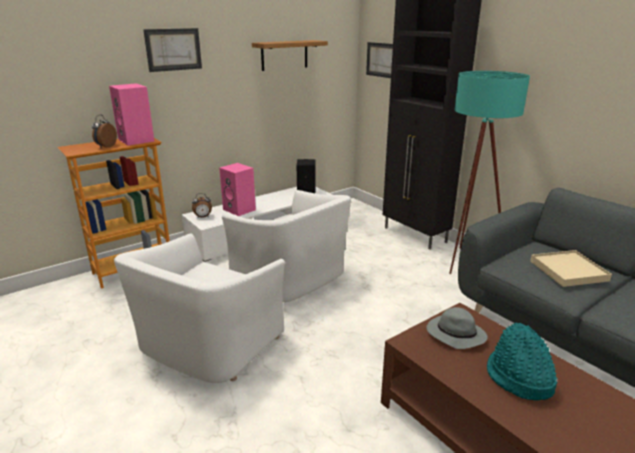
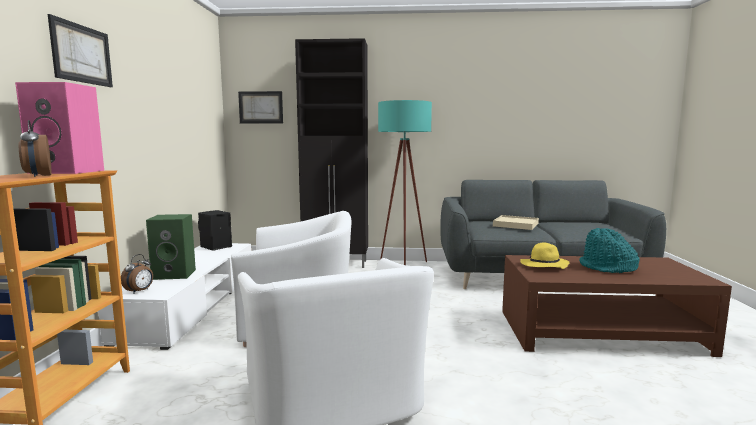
camera: 50 degrees left, 15 degrees down
(240, 209) = (175, 274): pink speaker -> green speaker
(284, 55) = (178, 91): shelf -> none
(454, 335) = (543, 266): grey hat -> yellow hat

